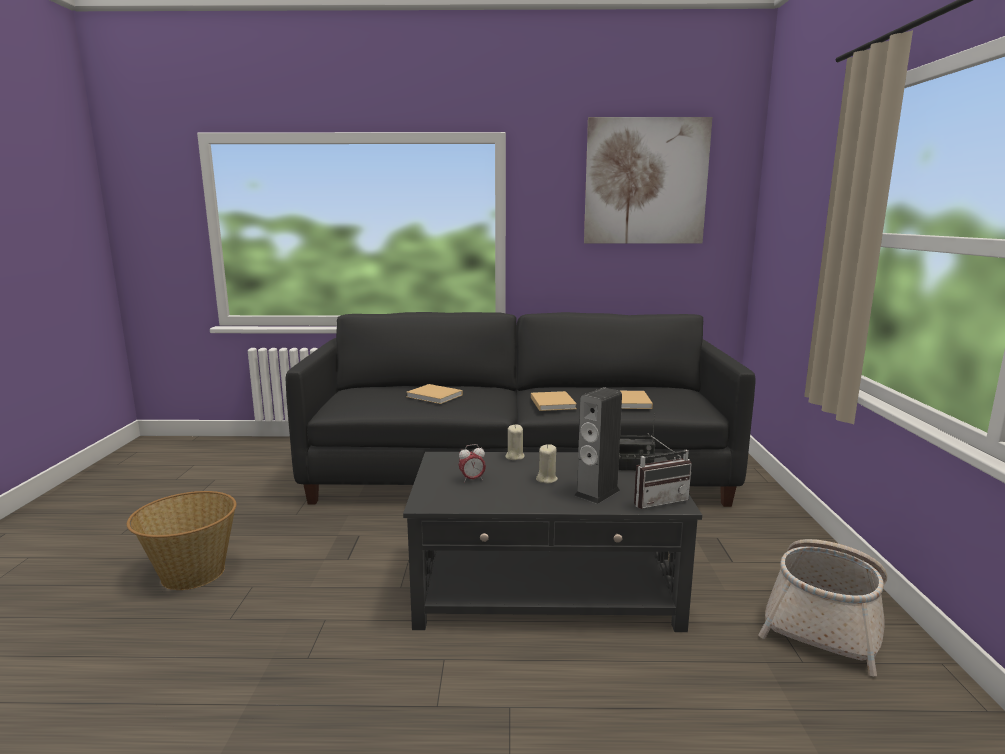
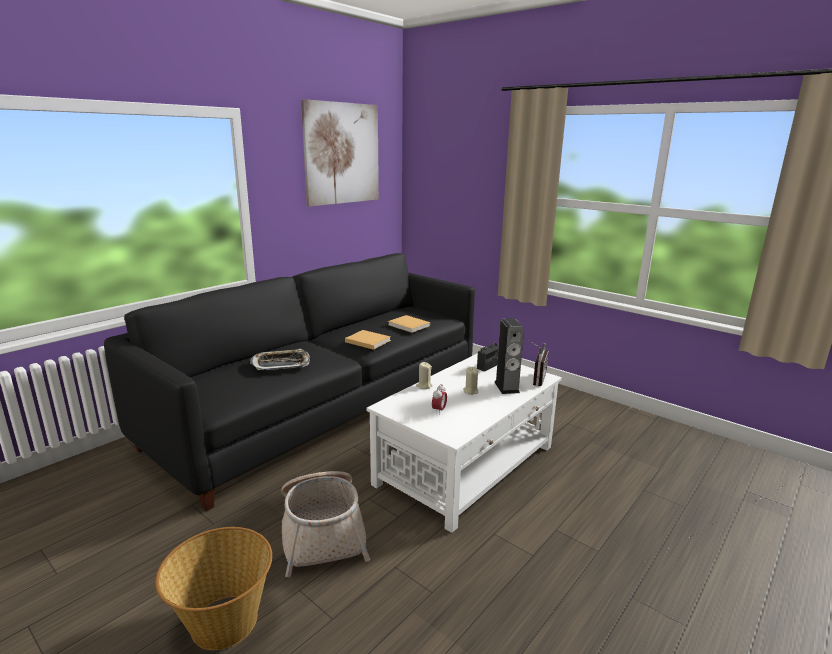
camera: 50 degrees left, 5 degrees up
(435, 396) = (281, 364): beige book -> tray
(546, 587) = (467, 465): black coffee table -> white coffee table
(825, 619) = (576, 411): basket -> basket (322, 531)

